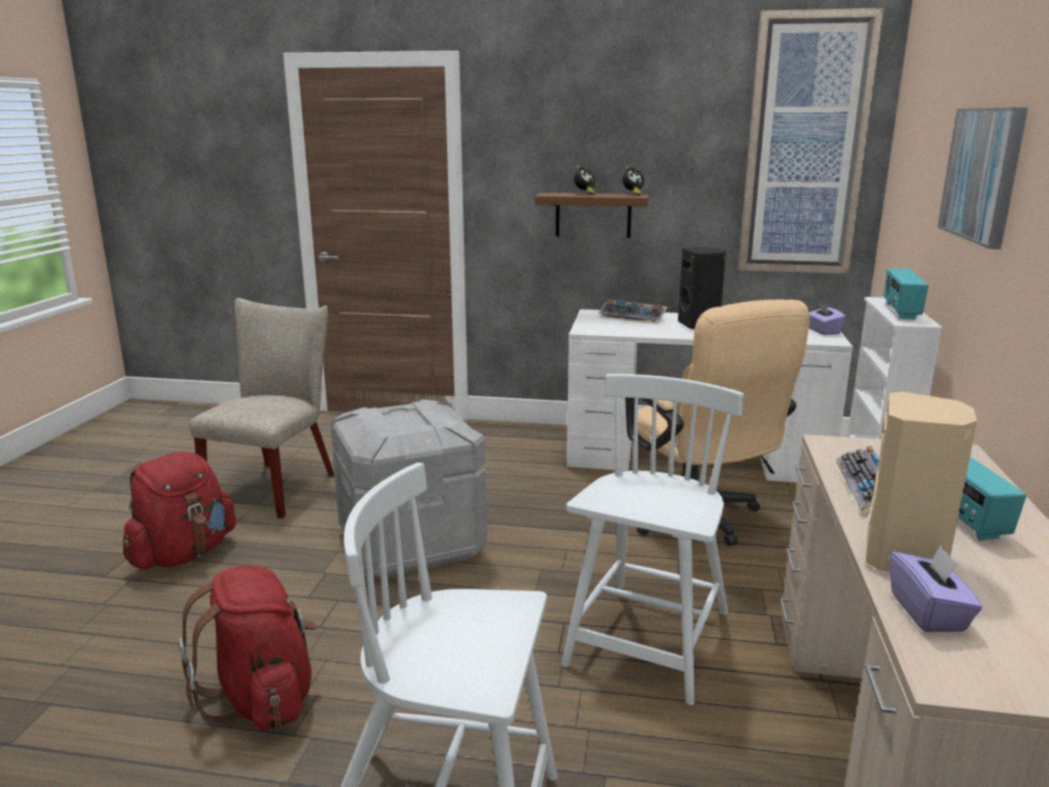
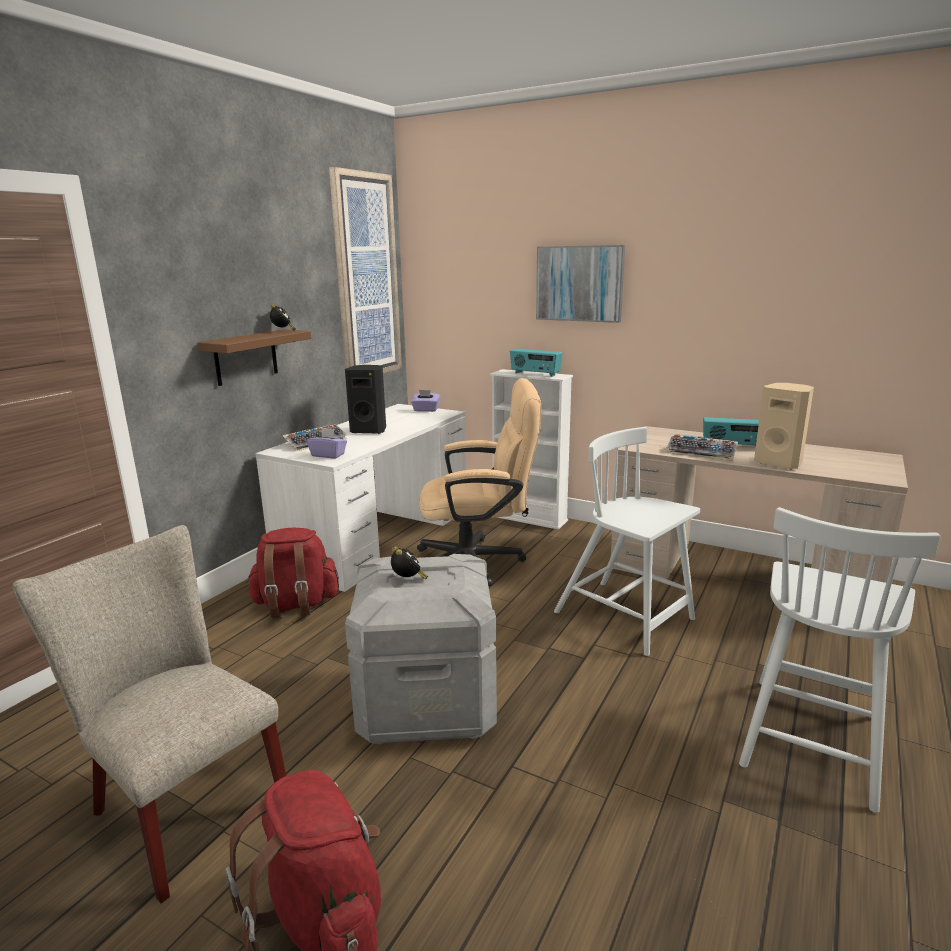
camera: 70 degrees left, 0 degrees up
(262, 698) = (666, 834): red backpack -> red backpack (295, 605)
(584, 194) = (247, 336): alarm clock -> alarm clock (408, 580)
(928, 612) = (832, 470): purple tissue box -> purple tissue box (328, 455)

